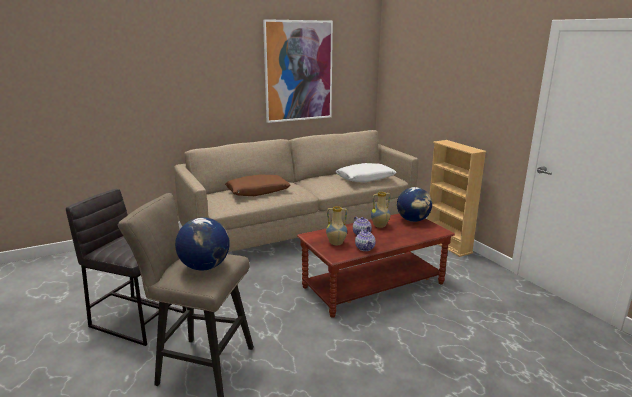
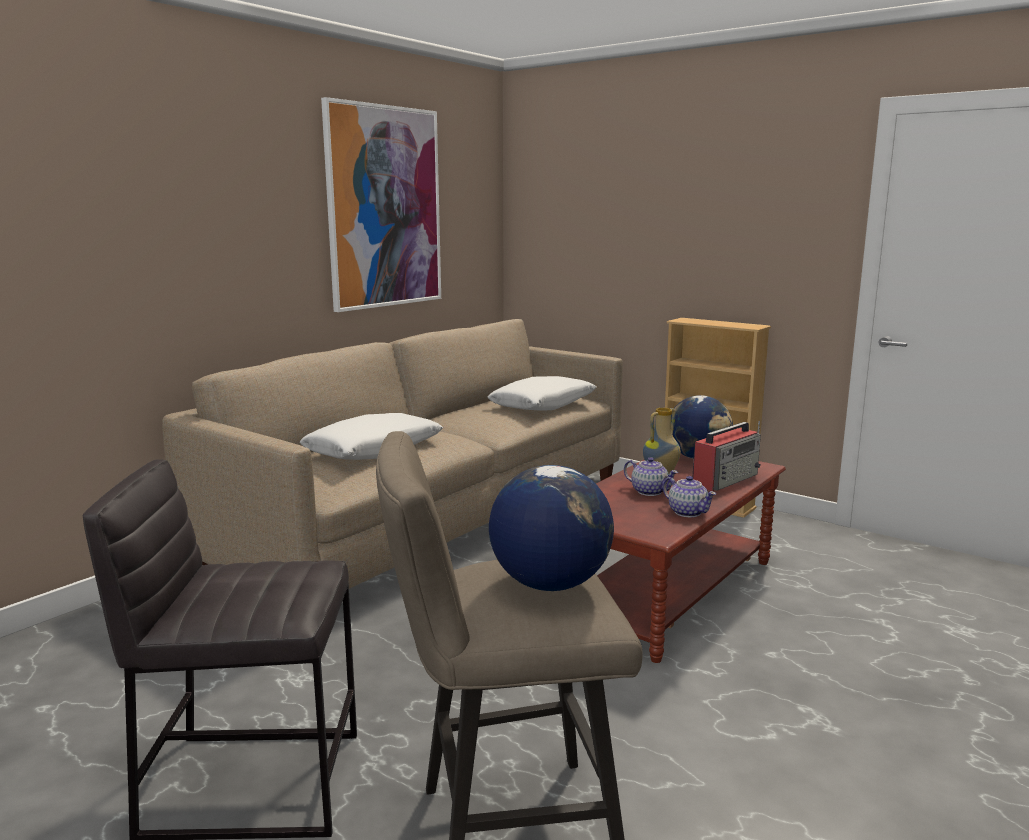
camera: 25 degrees left, 5 degrees down
(258, 191) = (374, 450): brown pillow -> white pillow
(336, 243) = (629, 514): vase -> none
(409, 235) = (726, 479): none -> radio

